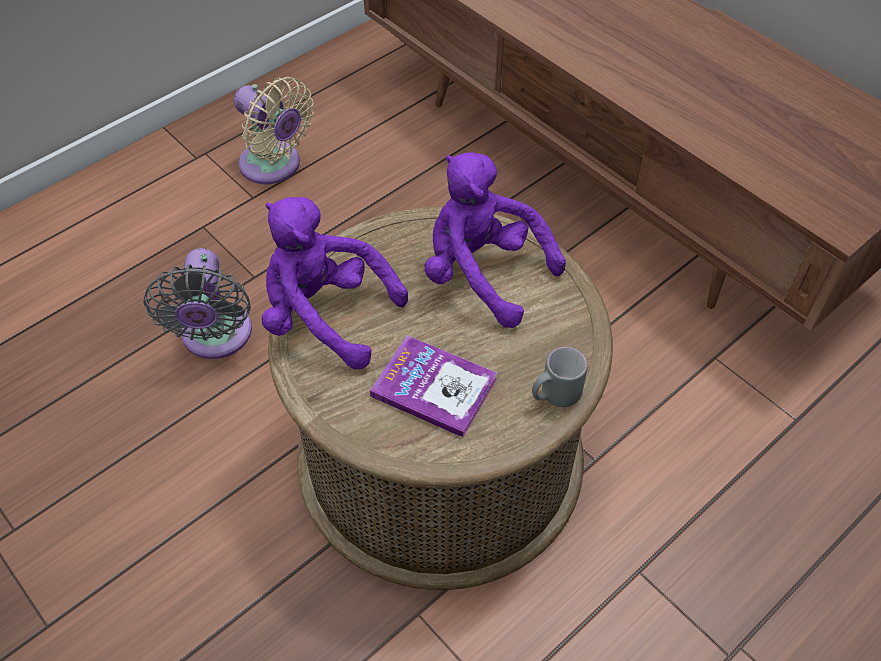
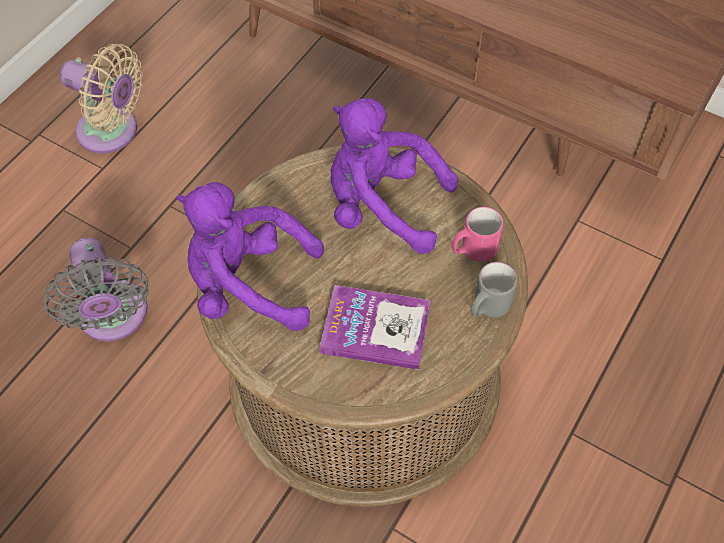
camera: 15 degrees left, 5 degrees up
(559, 337) = (473, 250): none -> pink mug

